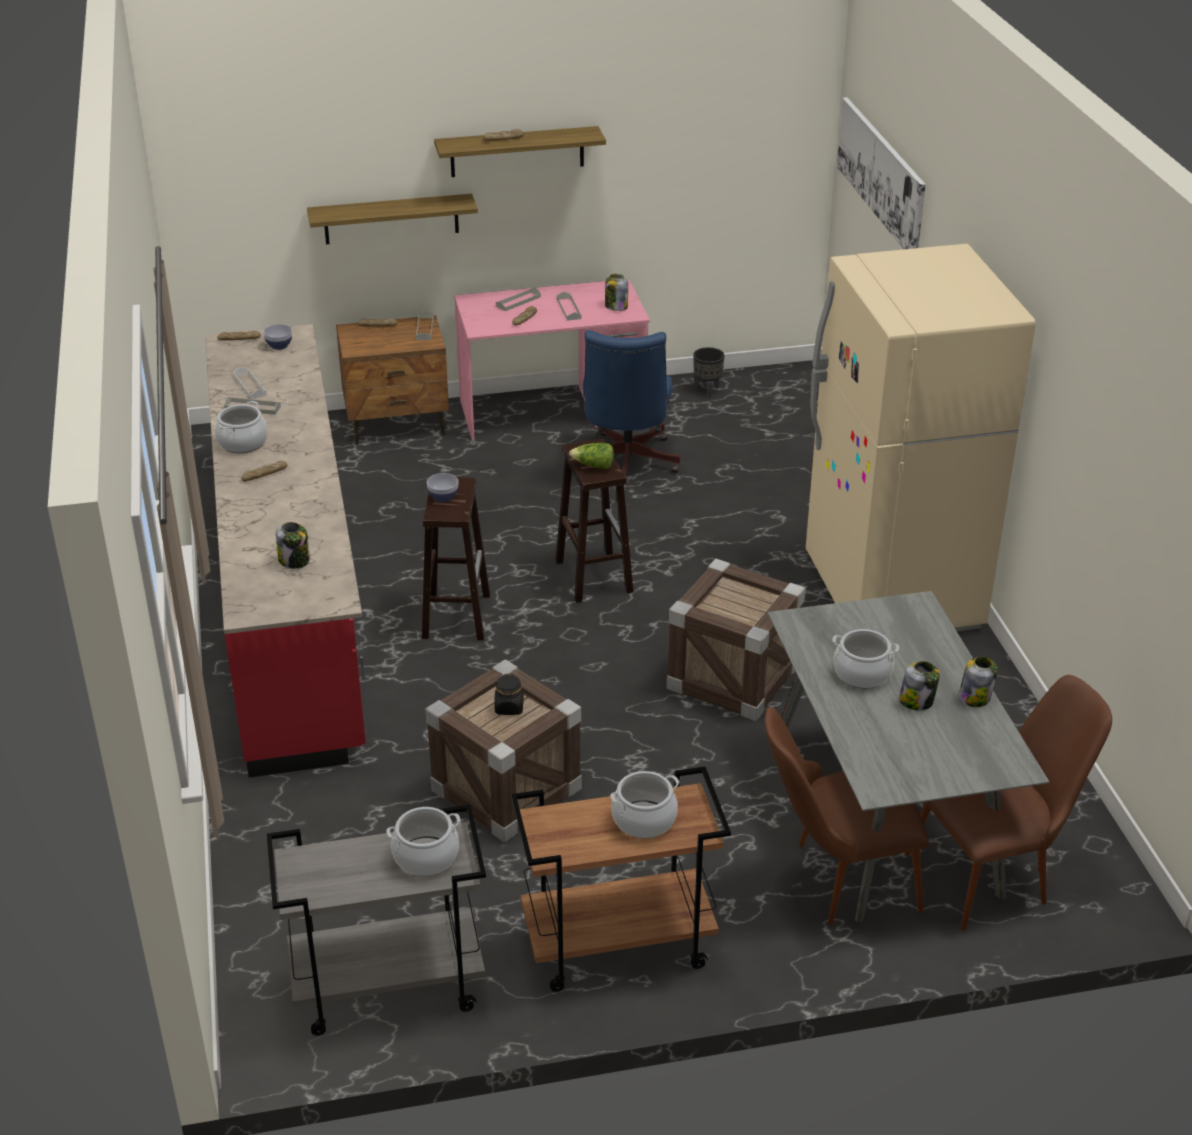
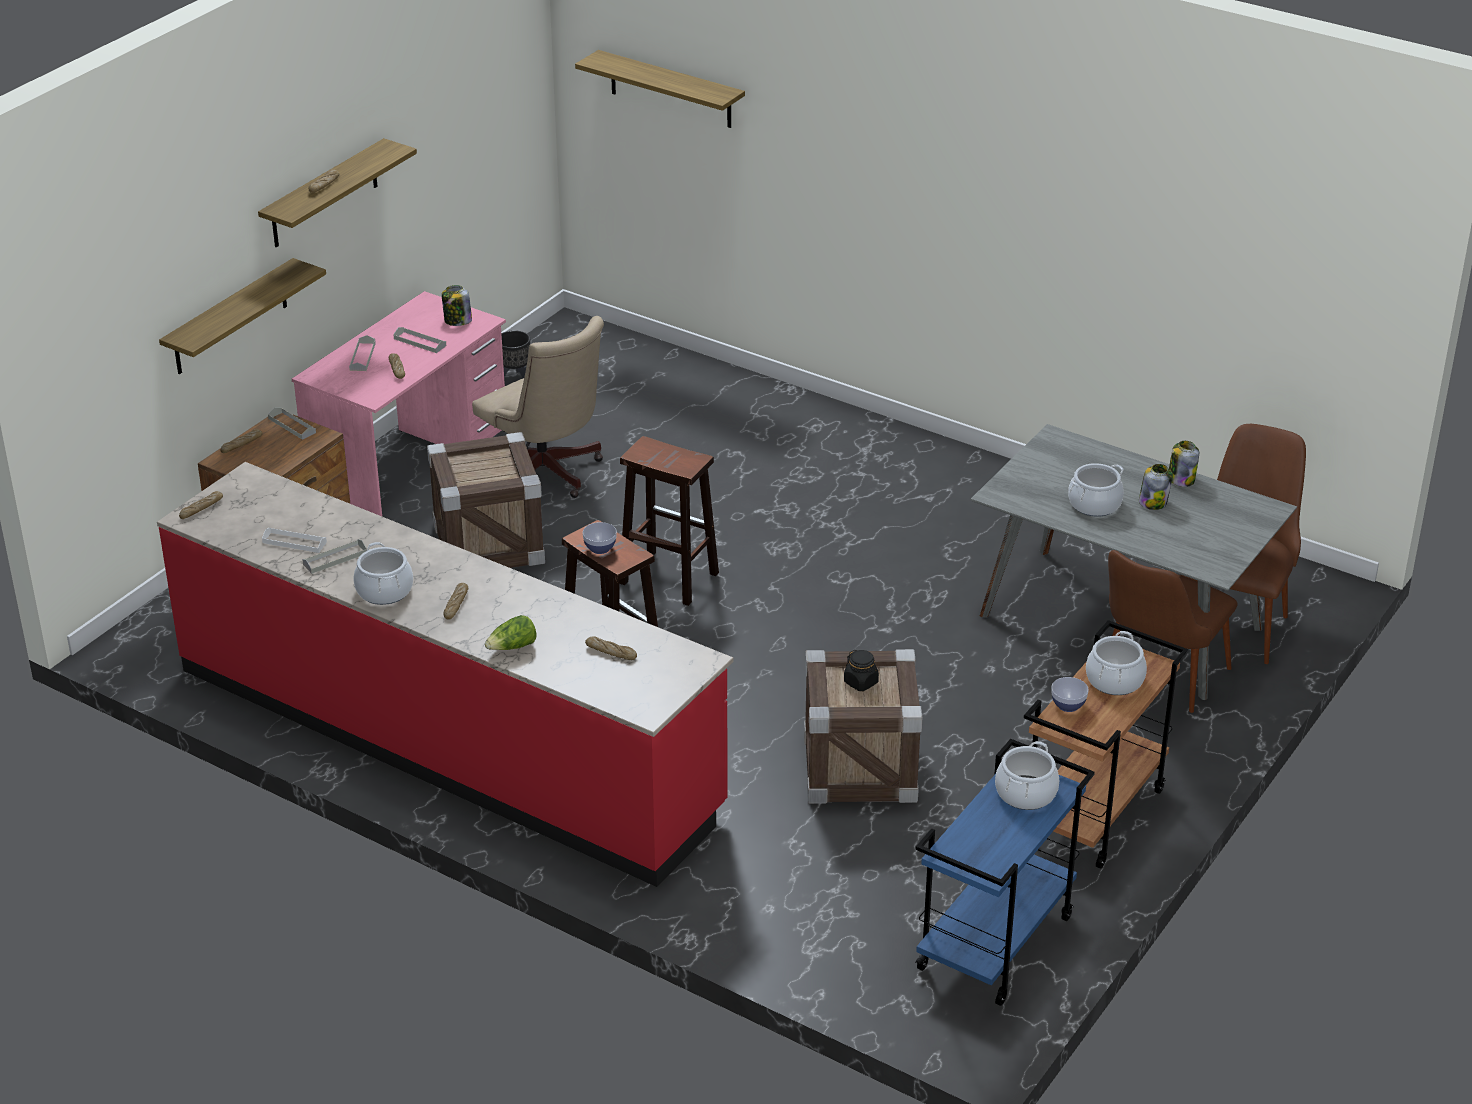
camera: 45 degrees left, 0 degrees up
(279, 345) = (252, 495): bowl -> bowl (1068, 705)
(294, 560) = (611, 652): jar -> bread
(386, 988) = (995, 945): grey cart -> blue cart
(593, 466) = (673, 460): lettuce -> lettuce (512, 647)
(625, 464) = (547, 475): blue office chair -> beige office chair
(733, 677) = (888, 592): crate -> crate (488, 544)
(881, 174) = (670, 90): picture -> shelf
(892, 593) = (902, 467): beige fridge -> none

